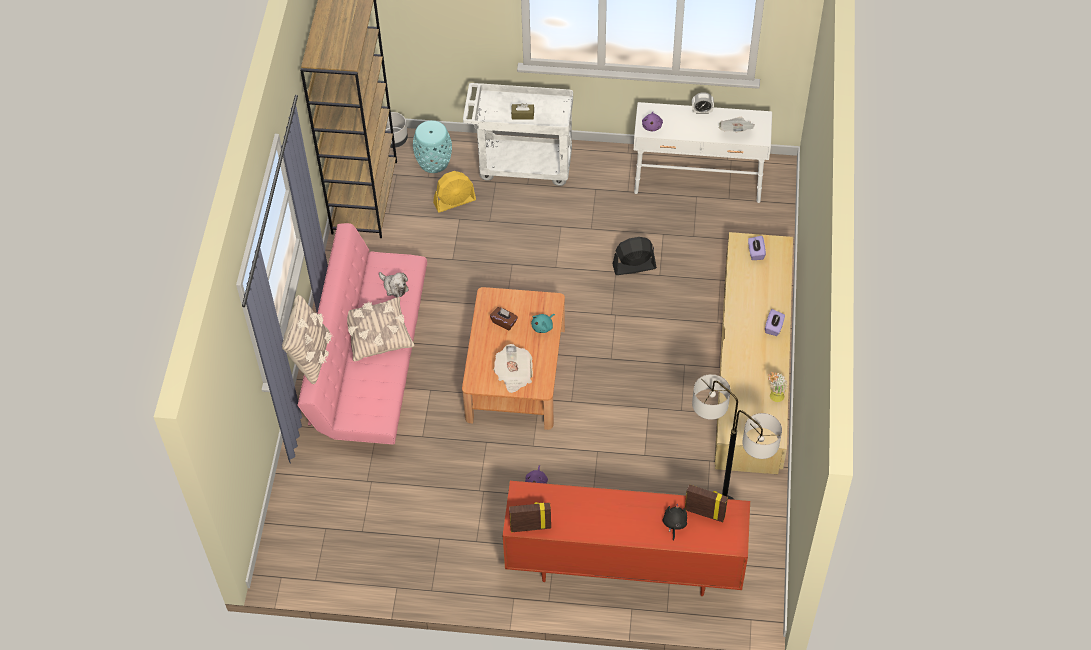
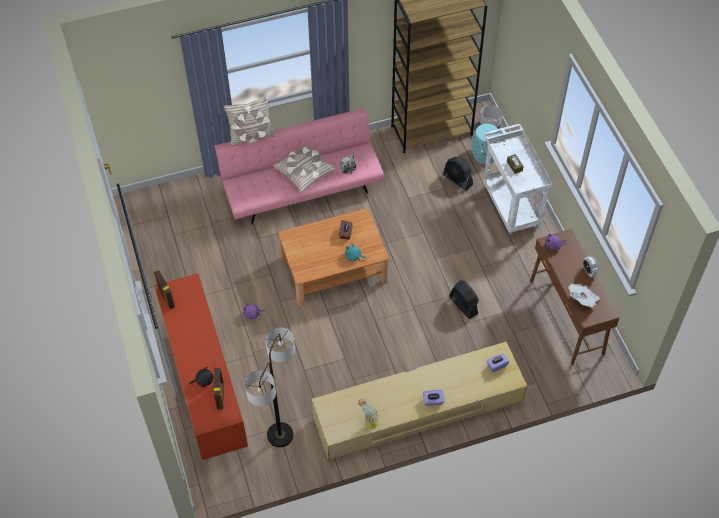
camera: 65 degrees right, 0 degrees up
(455, 201) = (457, 180): yellow fan -> black fan
(514, 375) = (305, 255): newspaper -> none
(698, 182) = (565, 317): white console table -> brown console table

